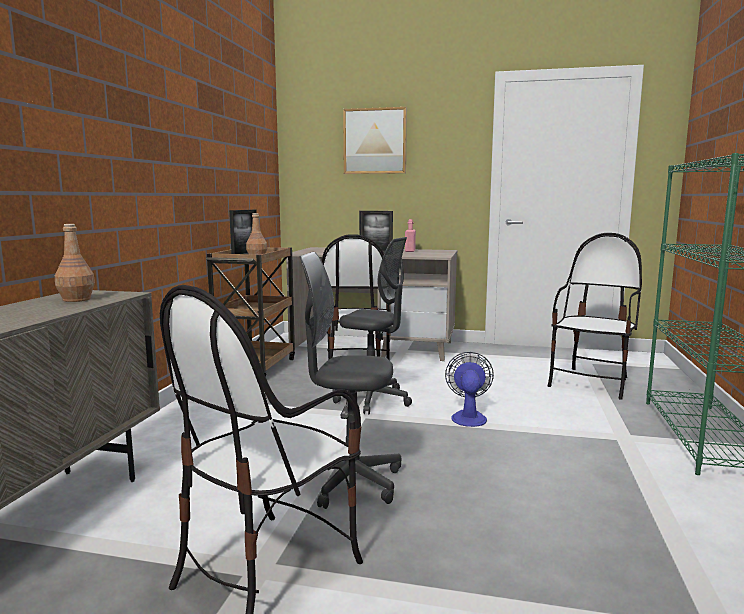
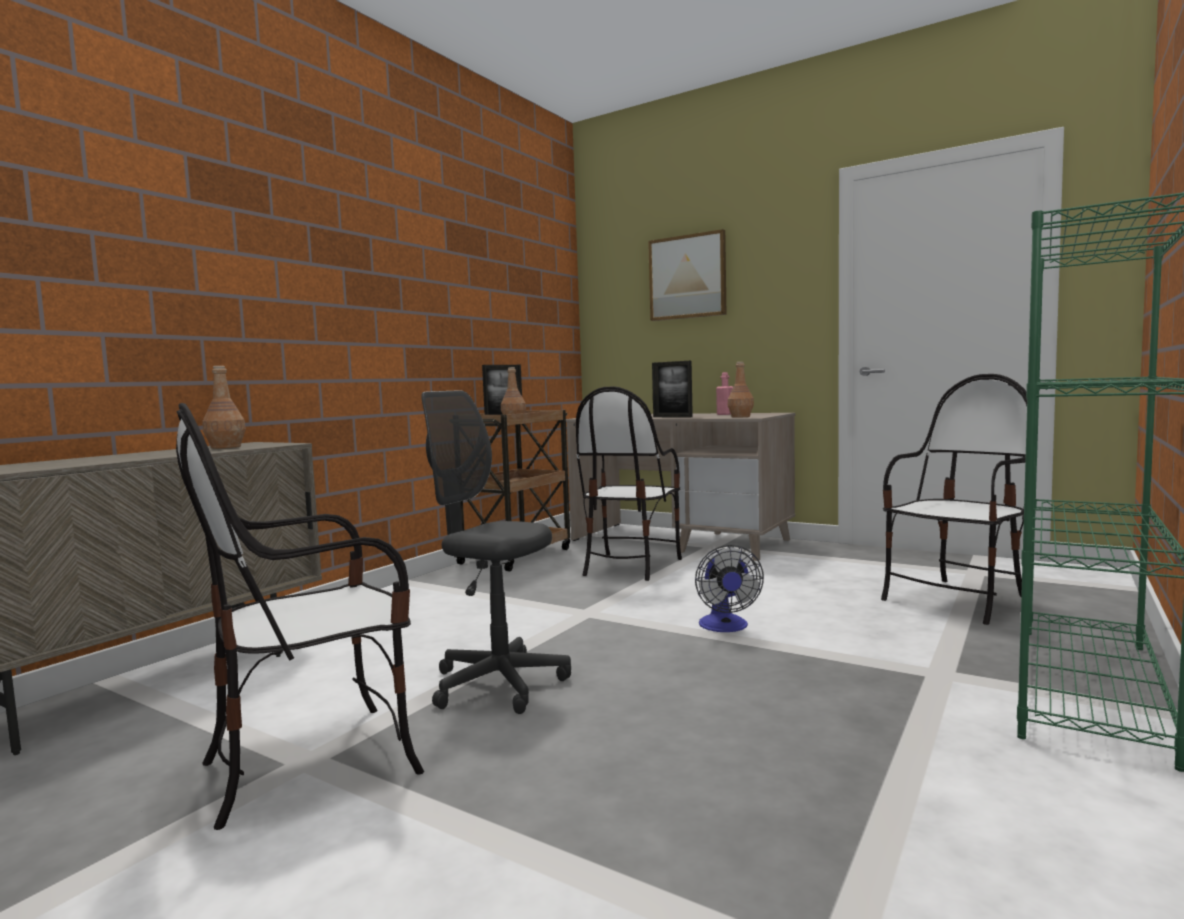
camera: 20 degrees right, 5 degrees down
(372, 400) = (618, 598): grey office chair -> none
(431, 255) = (740, 417): none -> brown bottle
(468, 416) = (725, 627): fan -> fan turned 150 degrees clockwise

